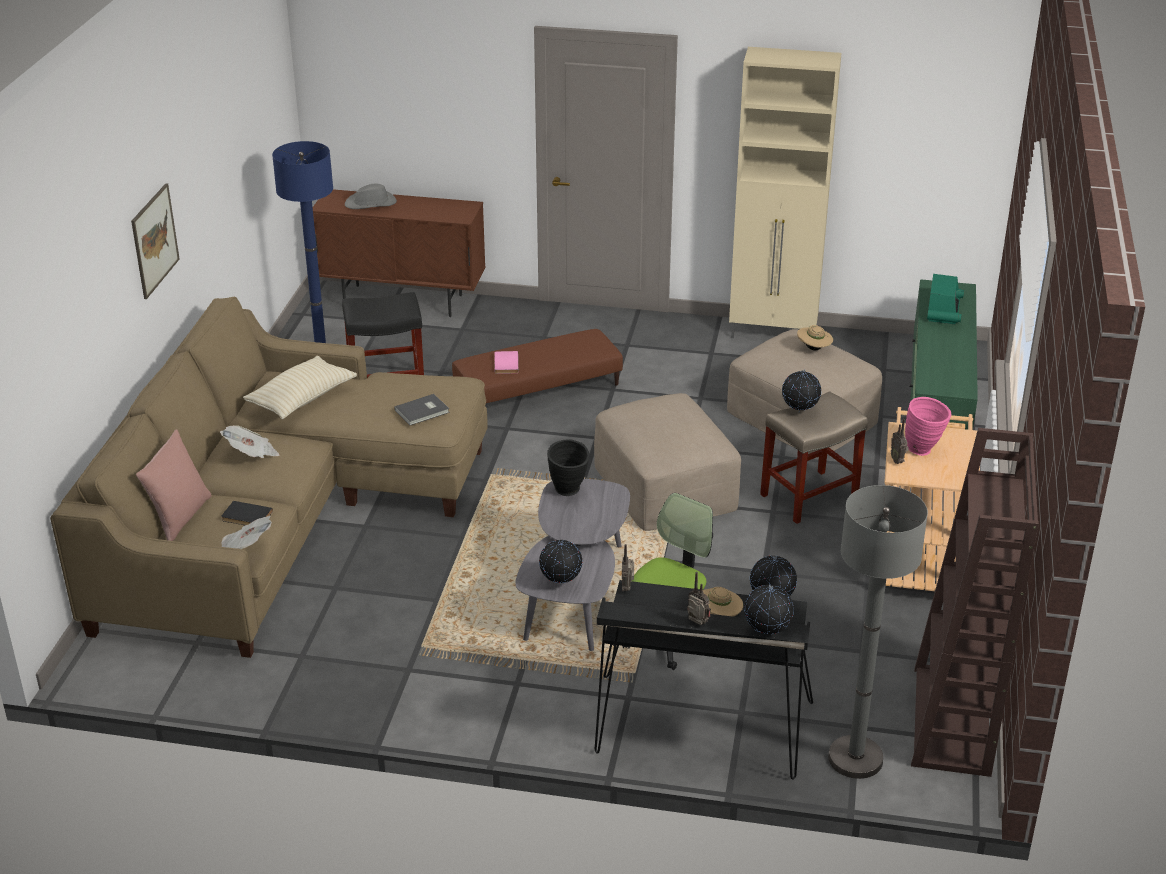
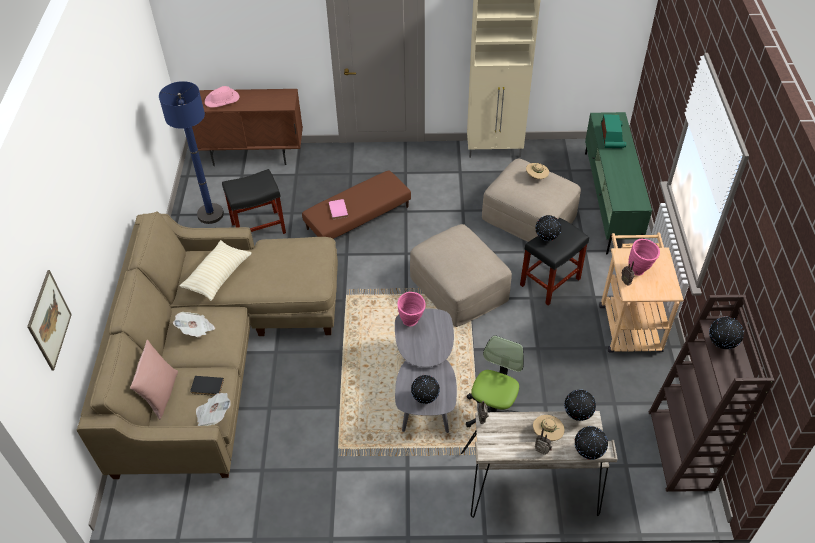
camera: 10 degrees left, 15 degrees up
(154, 240) = (98, 197): picture -> picture (49, 320)
(371, 203) = (222, 100): grey hat -> pink hat
(423, 411) = (302, 275): grey book -> none
(569, 492) = (412, 322): black vase -> pink vase
(700, 730) = (531, 486): black desk -> beige desk
(810, 496) = (550, 281): beige stool -> black stool
(855, 759) = (631, 491): grey floor lamp -> none
(989, 504) = (721, 345): none -> globe

